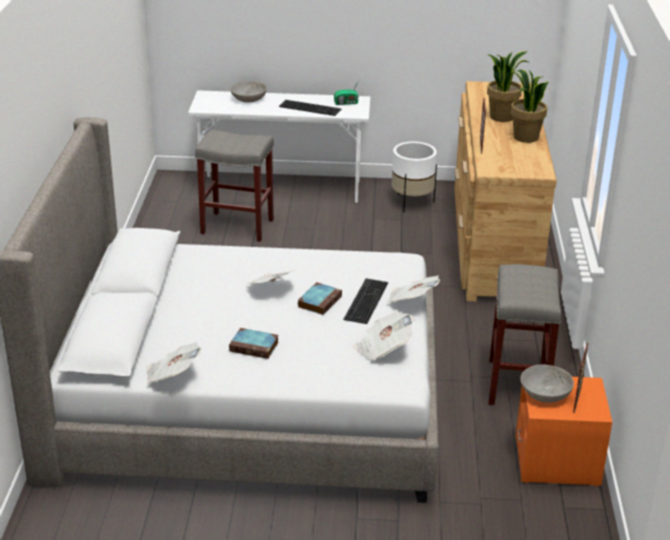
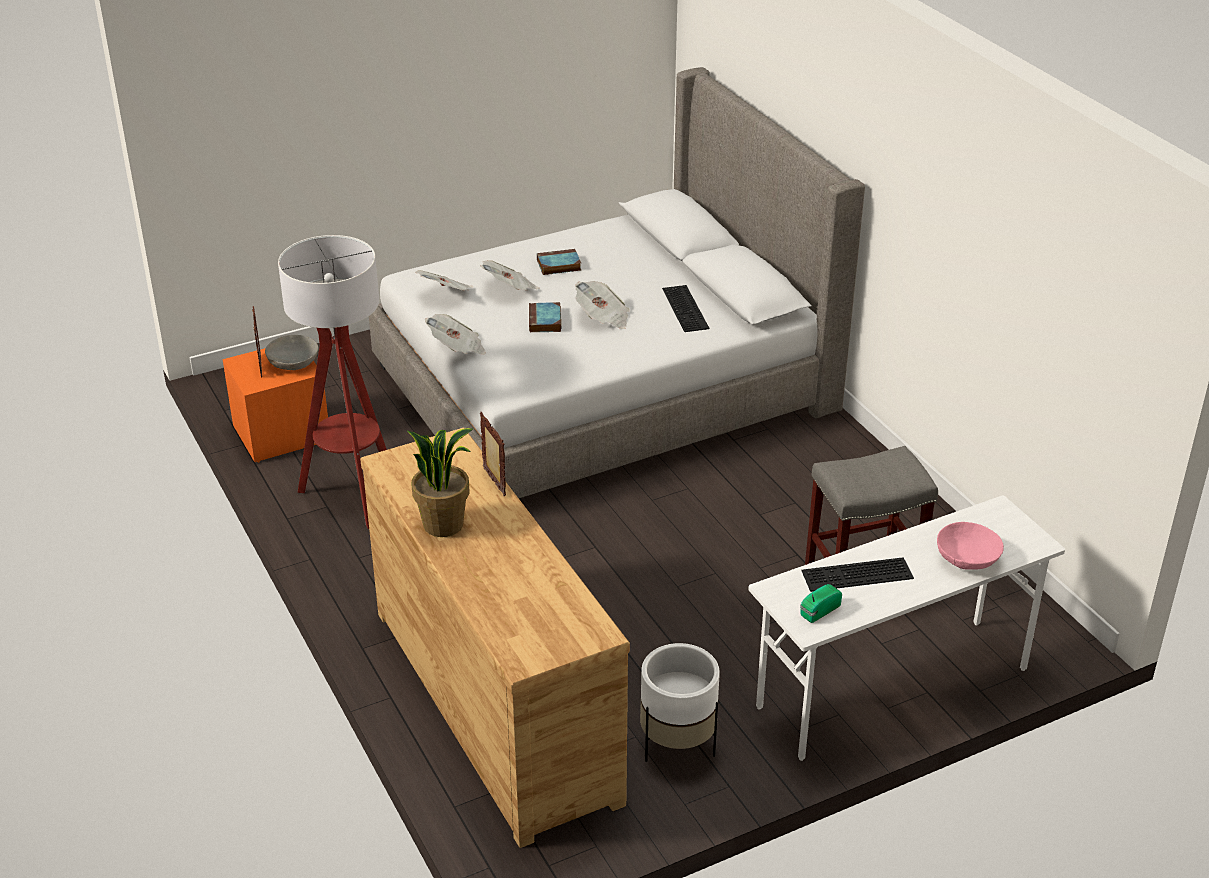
camera: 150 degrees right, 5 degrees up
(172, 375) = (598, 229): newspaper -> newspaper (510, 289)
(248, 99) = (967, 558): grey bowl -> pink bowl
(365, 300) = (503, 335): keyboard -> keyboard (687, 308)
(502, 117) = (506, 560): potted plant -> none
(518, 385) = (353, 495): grey stool -> floor lamp

